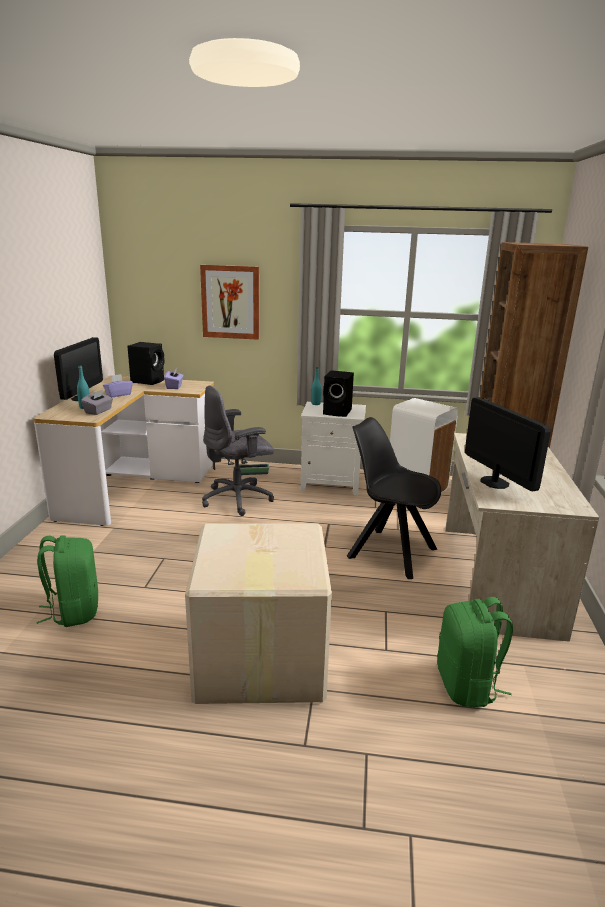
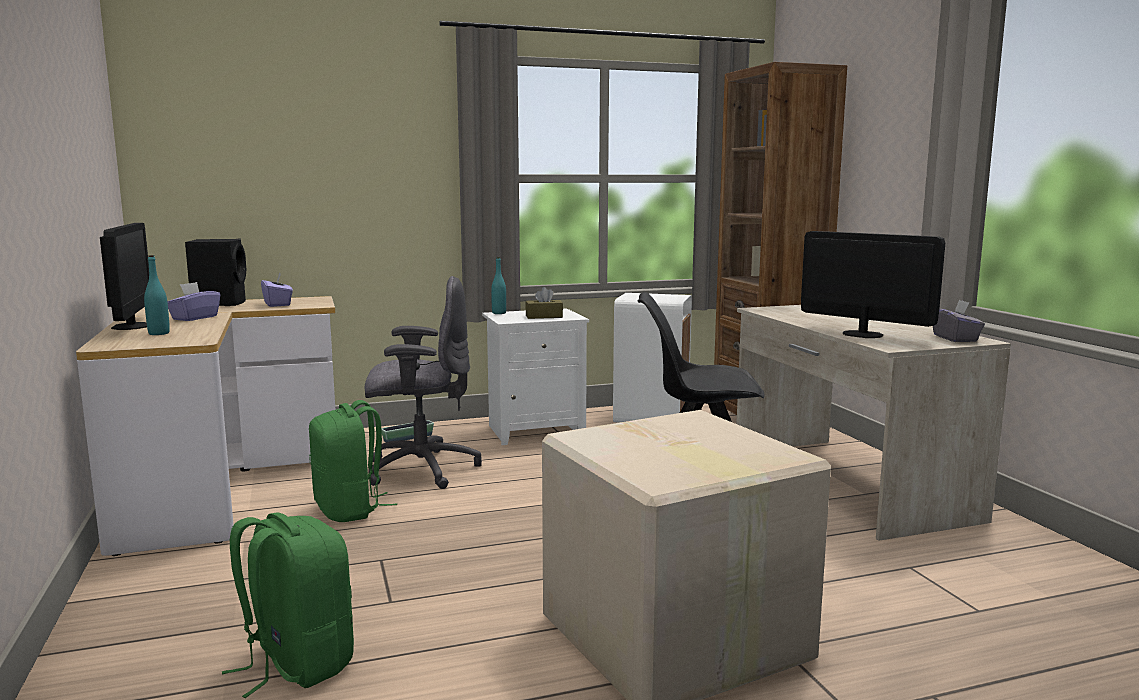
camera: 25 degrees left, 10 degrees down
(98, 411) = (194, 334): grey tissue box -> grey tissue box (955, 338)
(230, 302) = (346, 171): picture -> none
(238, 499) = (420, 469): grey office chair -> grey office chair turned 135 degrees counterclockwise
(338, 412) = (544, 316): black speaker -> brown tissue box
(467, 686) = (949, 592): green backpack -> green backpack (350, 510)

